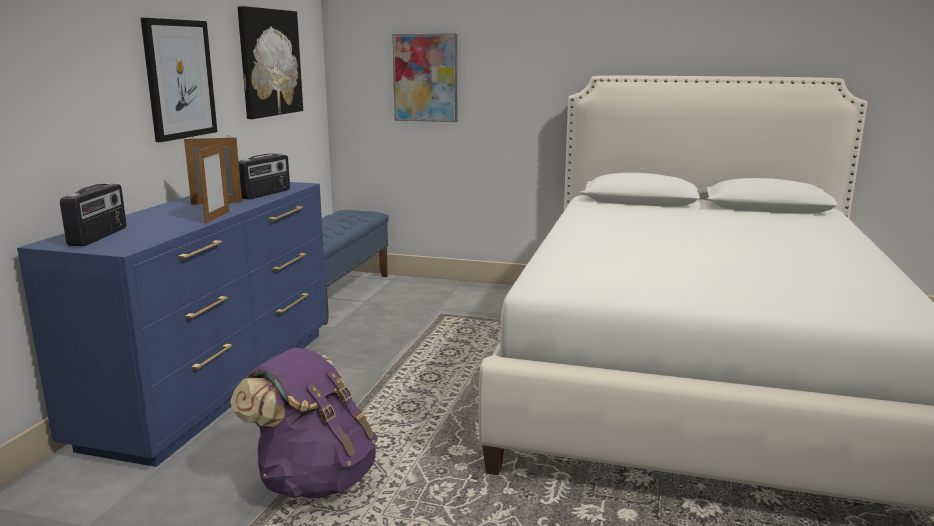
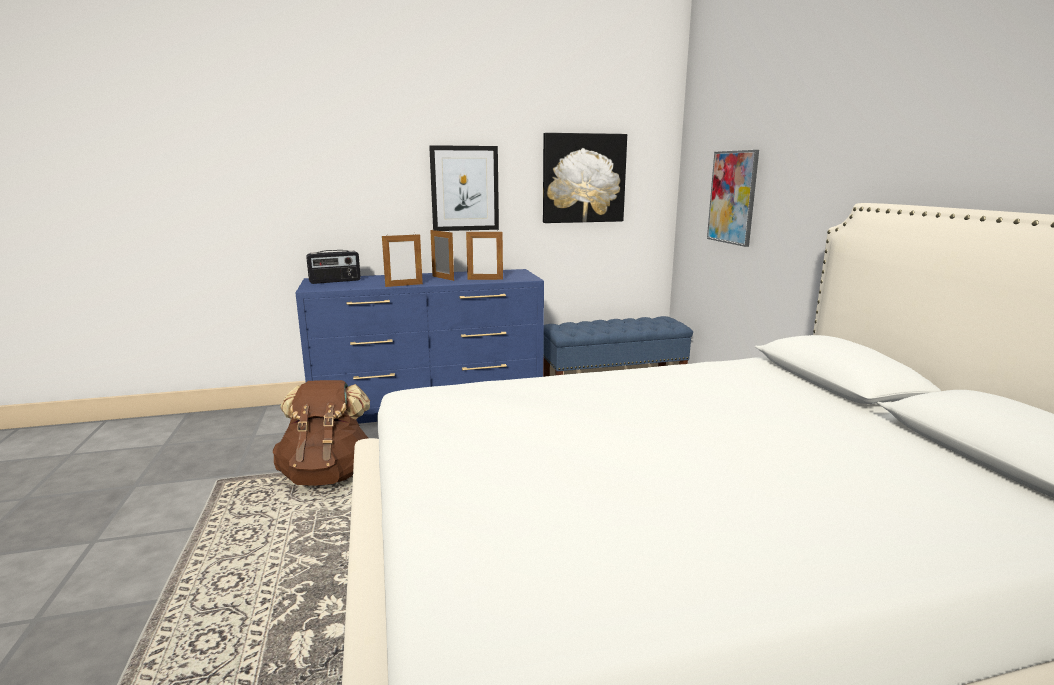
camera: 60 degrees right, 0 degrees up
(265, 194) = (485, 279): radio -> picture frame
(314, 480) = (327, 475): purple backpack -> brown backpack

